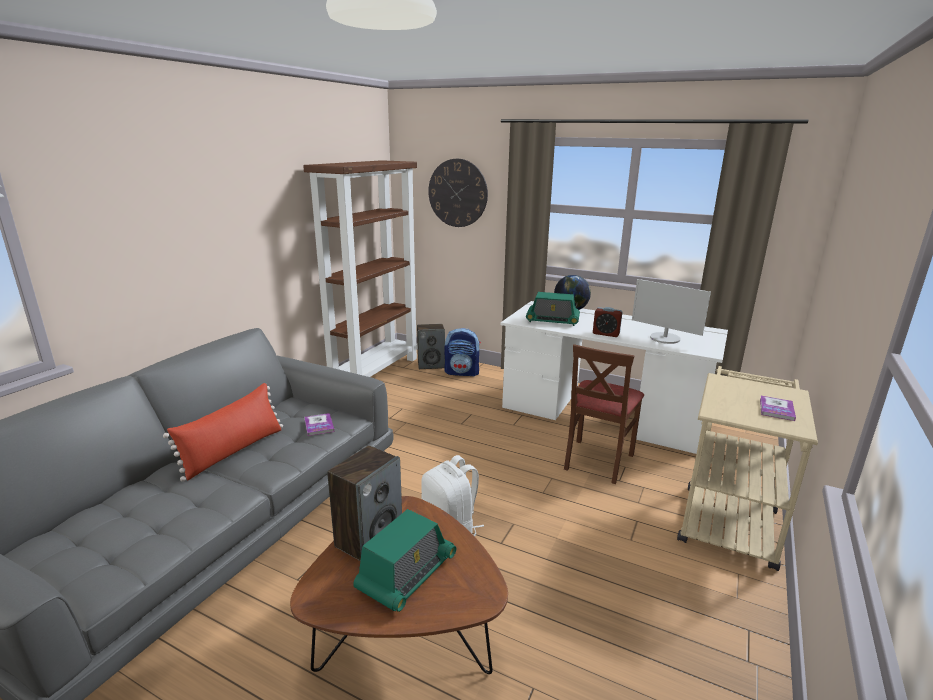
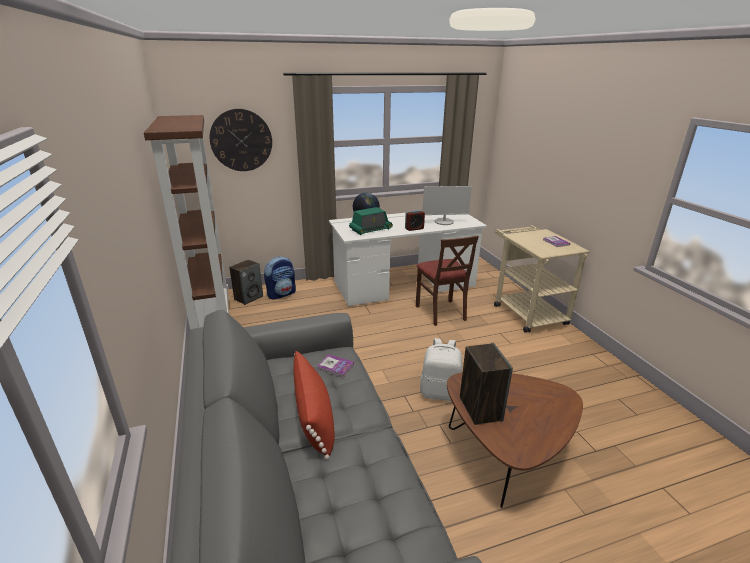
camera: 45 degrees left, 5 degrees up
(406, 574) = (526, 410): radio -> none

